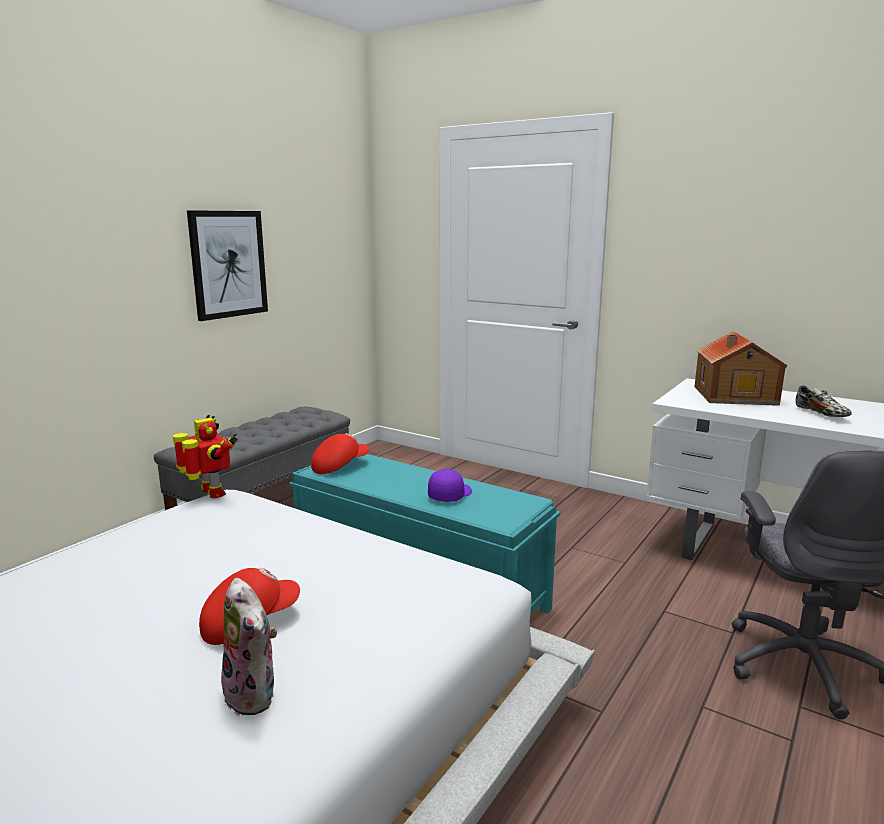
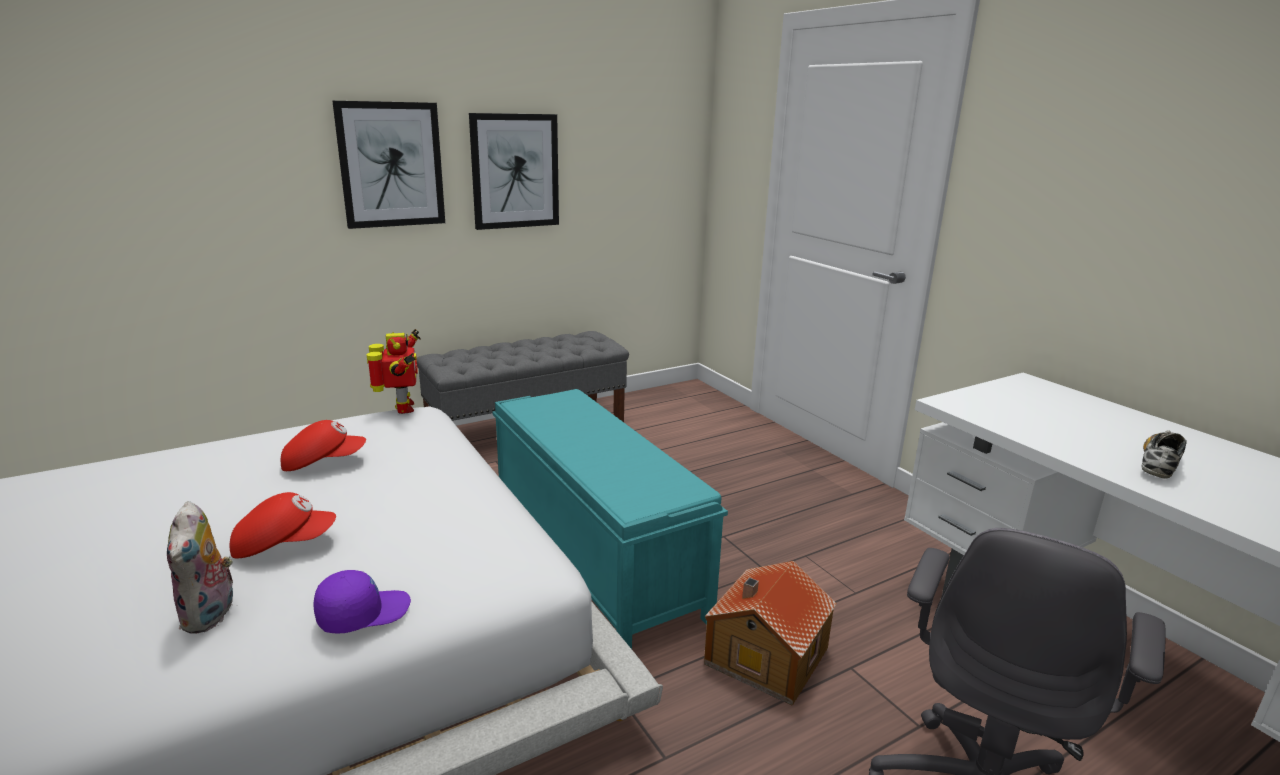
camera: 25 degrees right, 5 degrees up
(120, 262) = (391, 165): none -> picture
(339, 466) = (544, 404): red cap -> red cap (323, 462)
(449, 495) = (614, 461): purple cap -> purple cap (363, 613)
(733, 396) = (1055, 410): toy house -> toy house (764, 656)
(821, 414) = (1159, 464): shoe -> shoe turned 150 degrees counterclockwise

